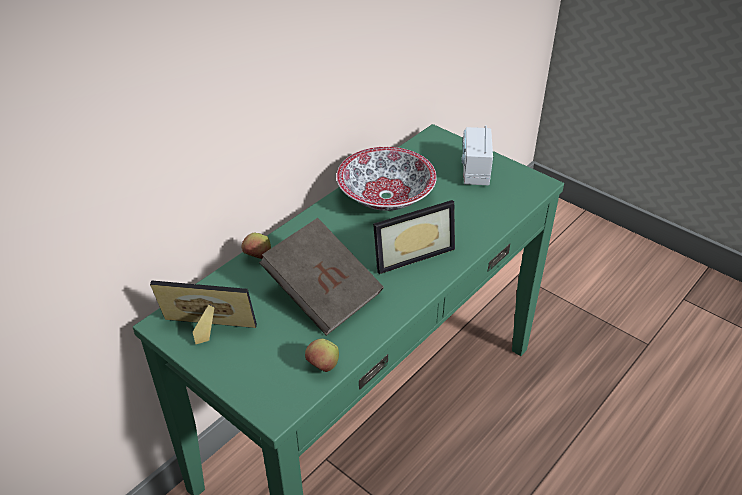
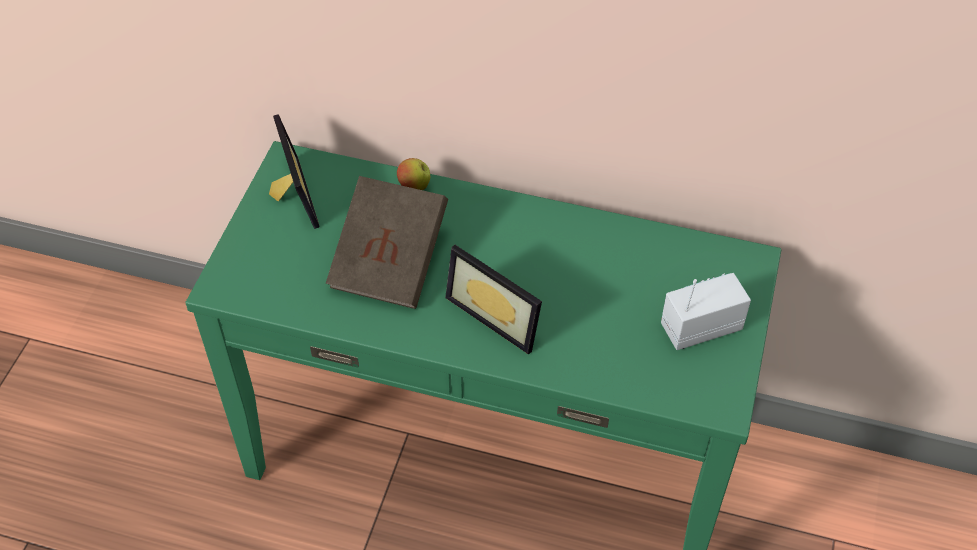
camera: 65 degrees right, 10 degrees up
(323, 366) = (288, 302): apple -> none
(386, 196) = (588, 255): bowl -> none

